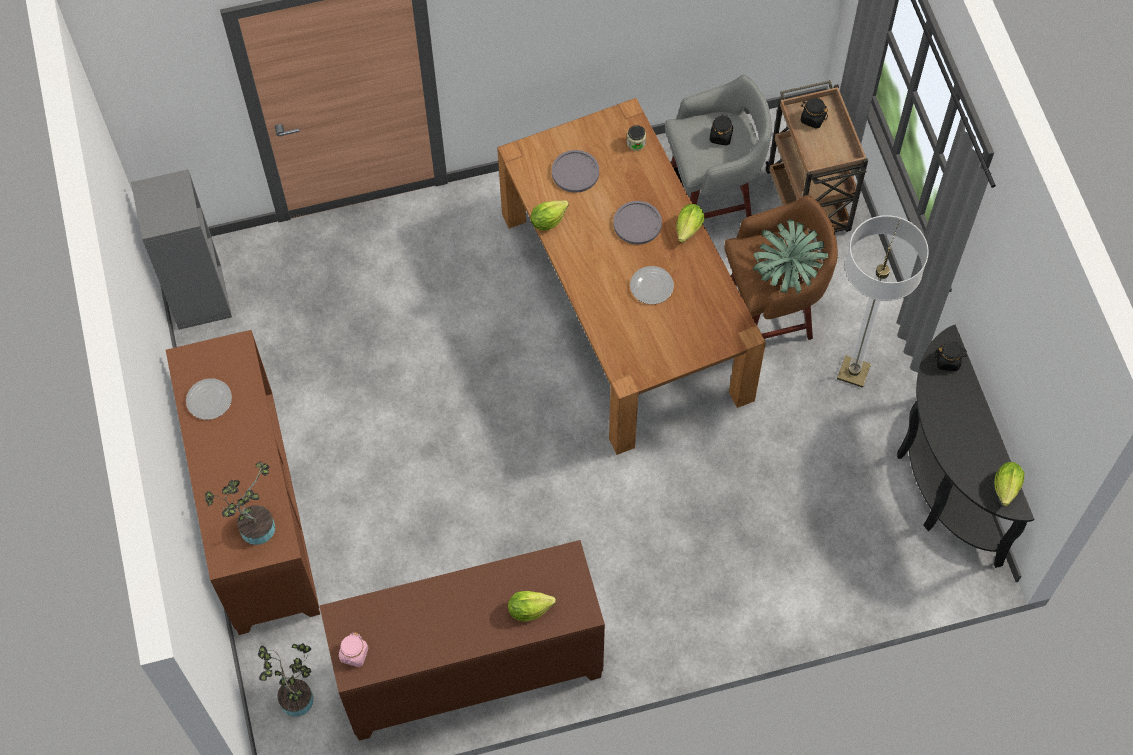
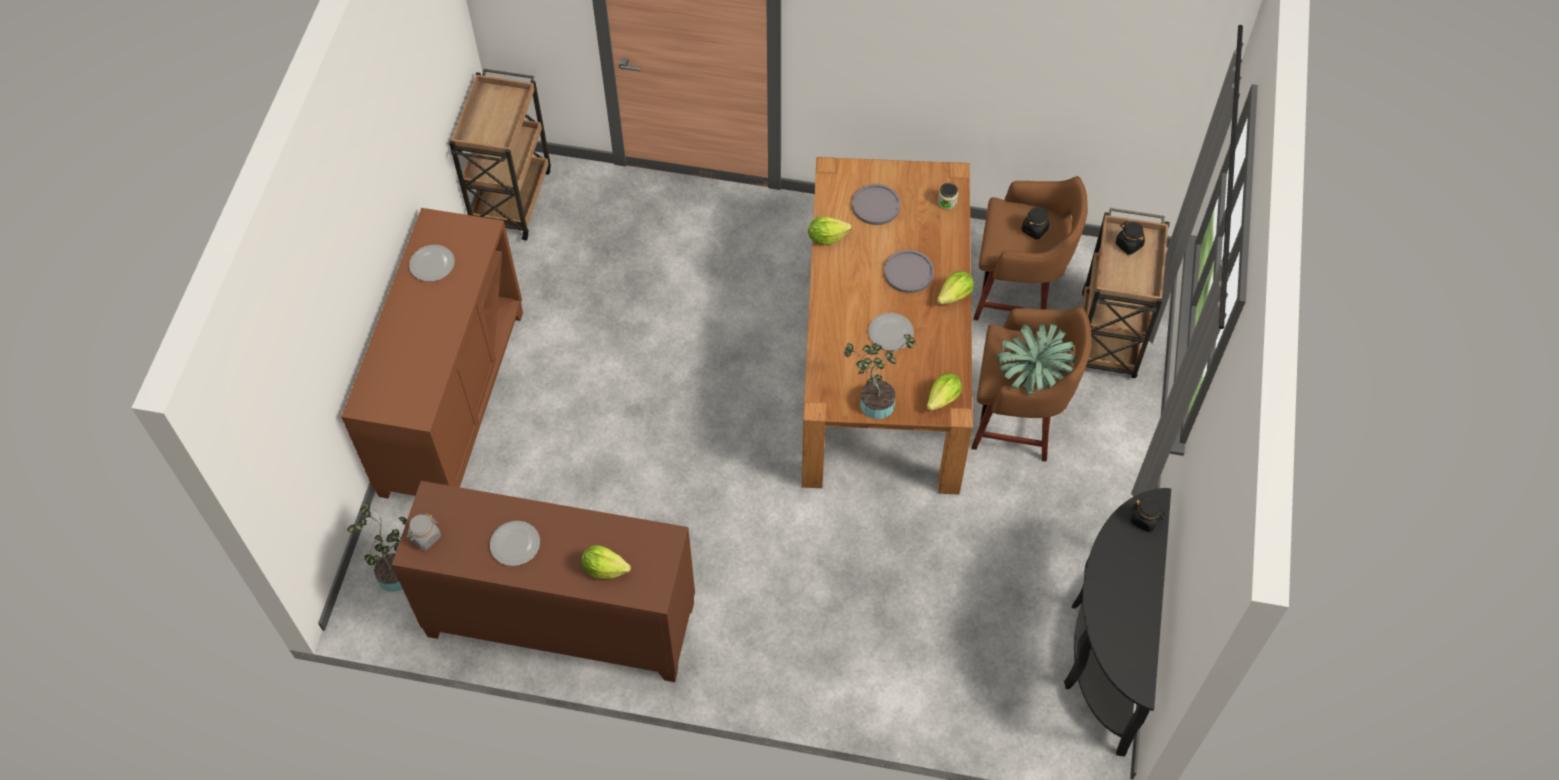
camera: 25 degrees right, 5 degrees down
(198, 296) = (511, 198): grey bookcase -> brown cart
(253, 528) = (403, 388): potted plant -> potted plant (873, 402)
(354, 654) = (425, 537): pink jar -> grey jar
(438, 624) = (514, 544): none -> plate
(712, 197) = (1017, 296): grey stool -> brown stool
(853, 372) = (1070, 508): floor lamp -> none
(1006, 487) = (1141, 665): lettuce -> lettuce (943, 399)

